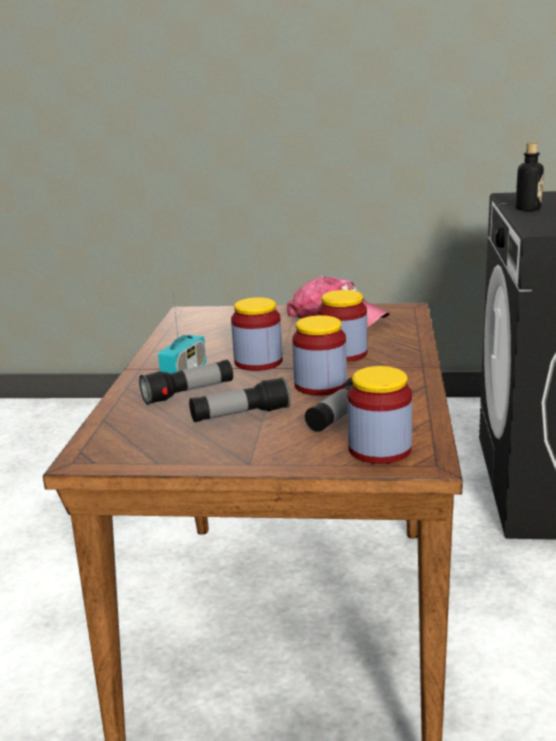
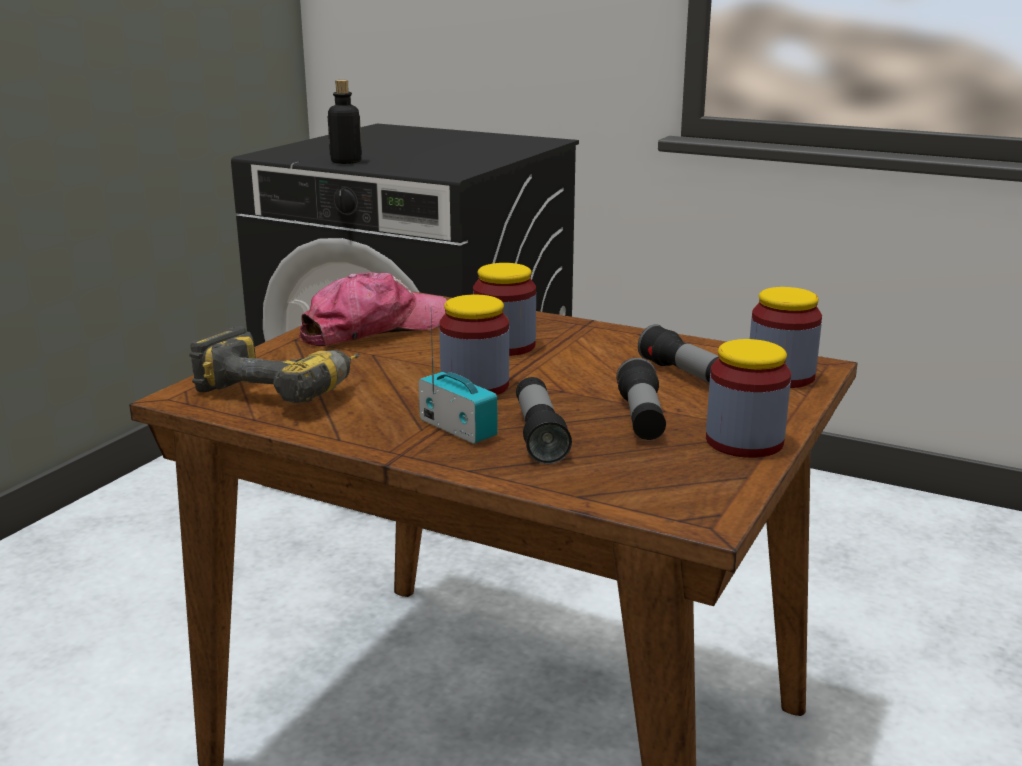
camera: 70 degrees left, 0 degrees up
(214, 325) = (284, 388): none -> power drill
(320, 385) = (590, 370): jar -> jar (744, 442)

